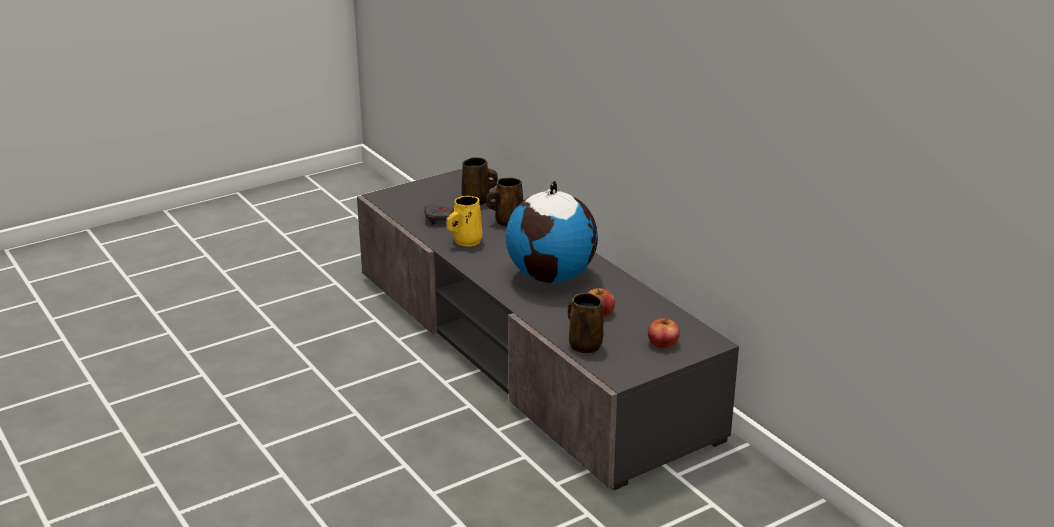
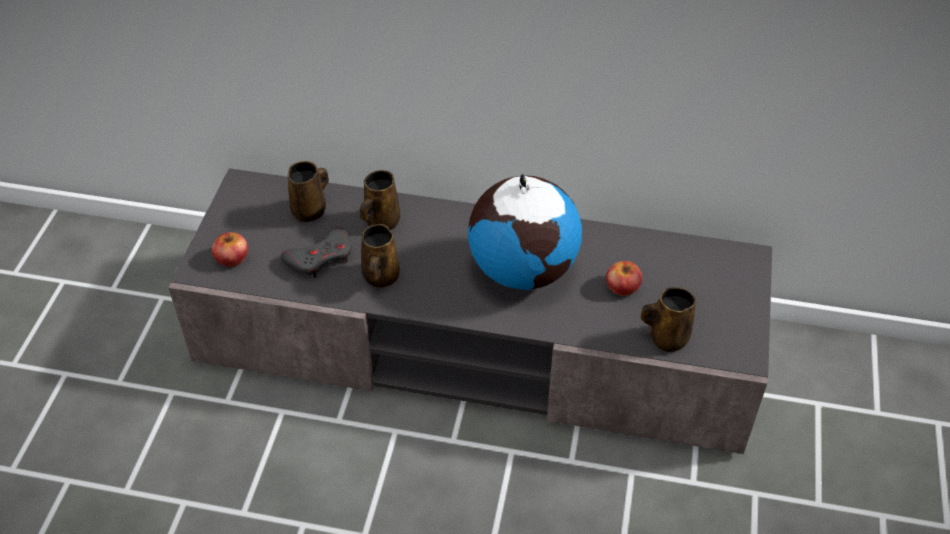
camera: 45 degrees left, 20 degrees up
(466, 241) = (380, 277): yellow mug -> brown mug
(663, 343) = (719, 286): apple -> apple (232, 257)

